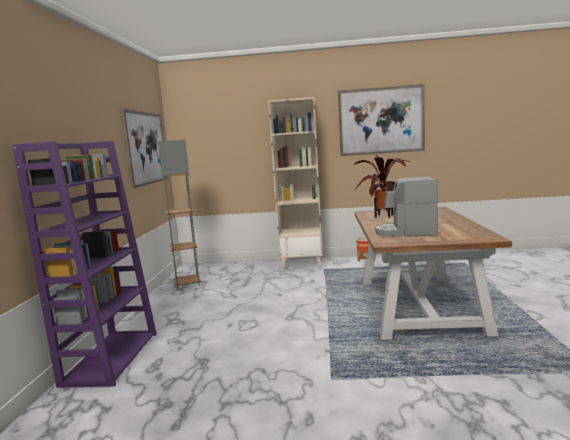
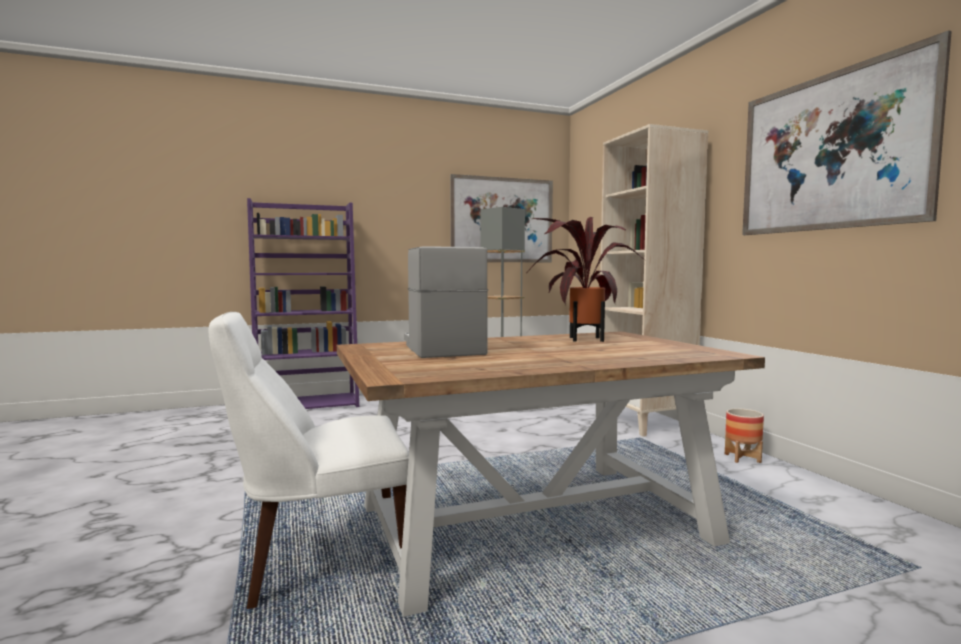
camera: 65 degrees right, 5 degrees down
(449, 353) = (320, 563): none -> white chair

